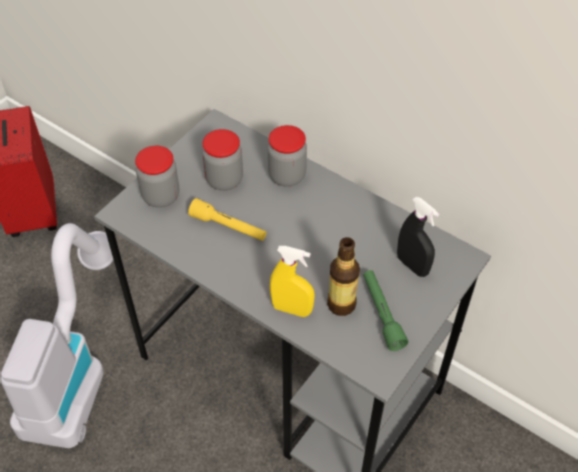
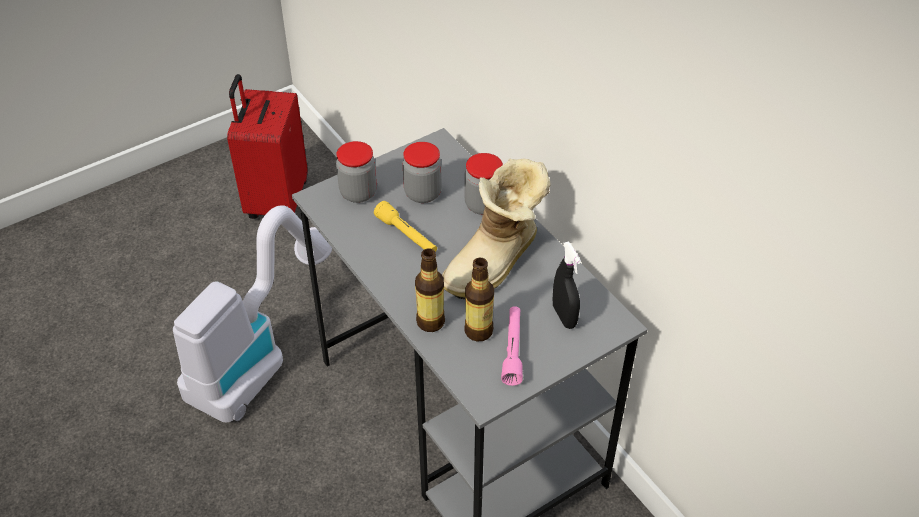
camera: 20 degrees right, 5 degrees down
(292, 309) = (430, 322): yellow spray bottle -> bottle
(326, 230) = (496, 262): none -> boot
(382, 313) = (513, 350): green flashlight -> pink flashlight

